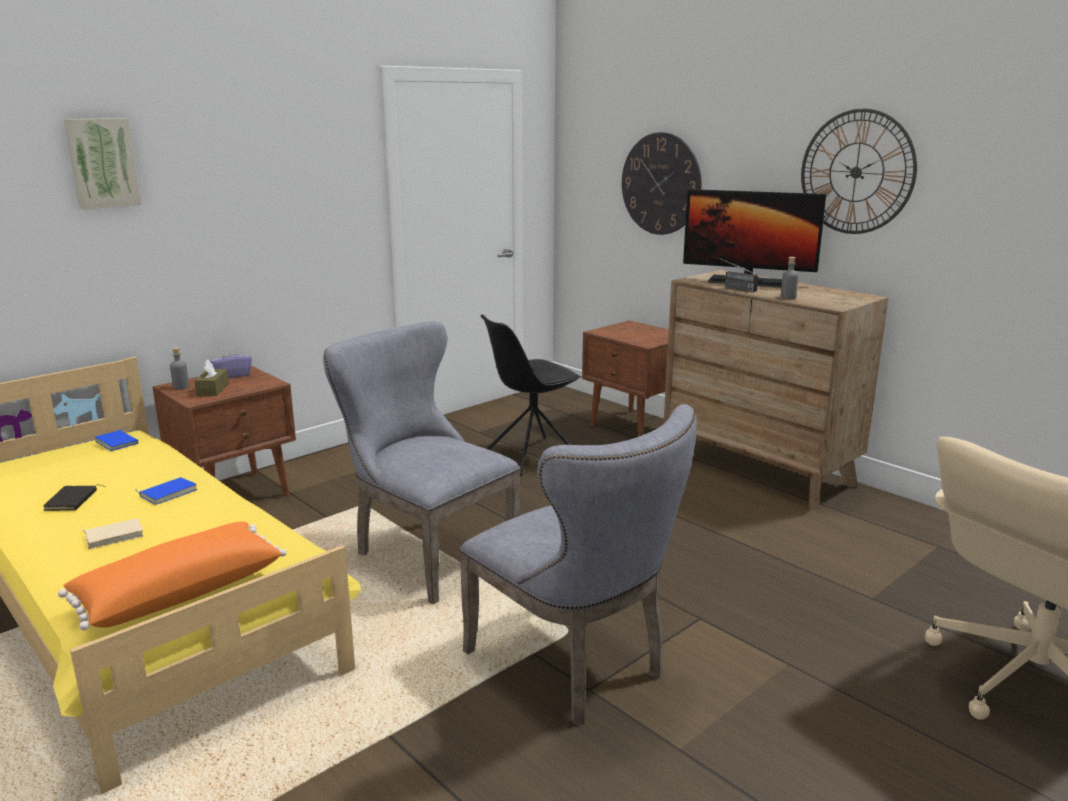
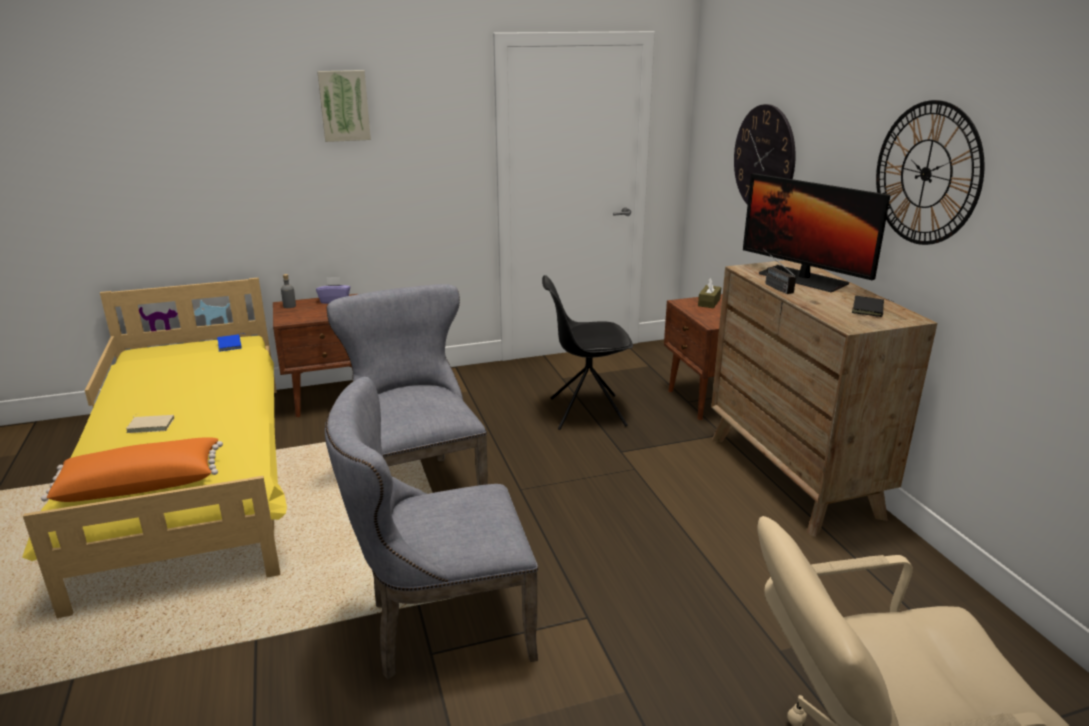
camera: 25 degrees right, 5 degrees up
(73, 501) = (156, 390): black book -> black book (869, 309)
(102, 163) = (234, 121): picture -> picture (344, 105)
(168, 493) = (217, 396): blue book -> none
(213, 390) = (307, 313): brown tissue box -> brown tissue box (709, 302)
(576, 666) = (440, 628): grey chair -> grey chair turned 90 degrees clockwise
(788, 297) = (814, 306): grey bottle -> none

